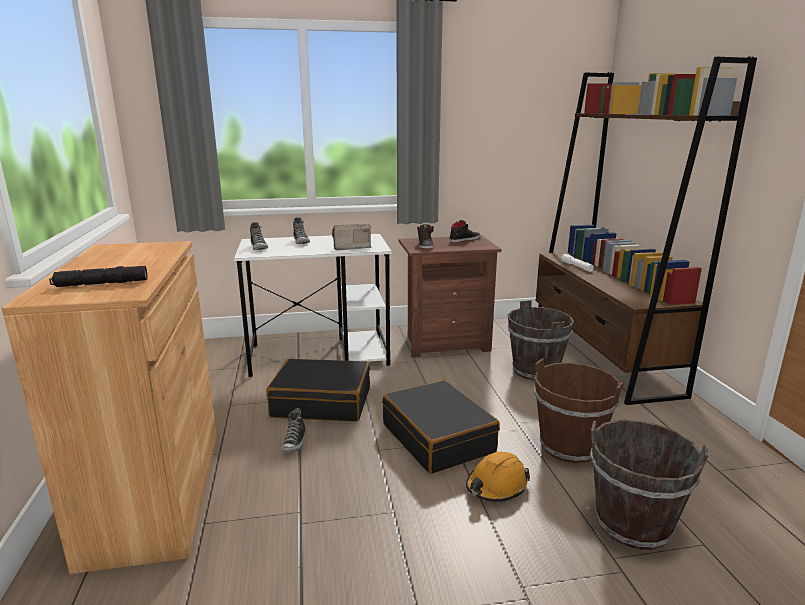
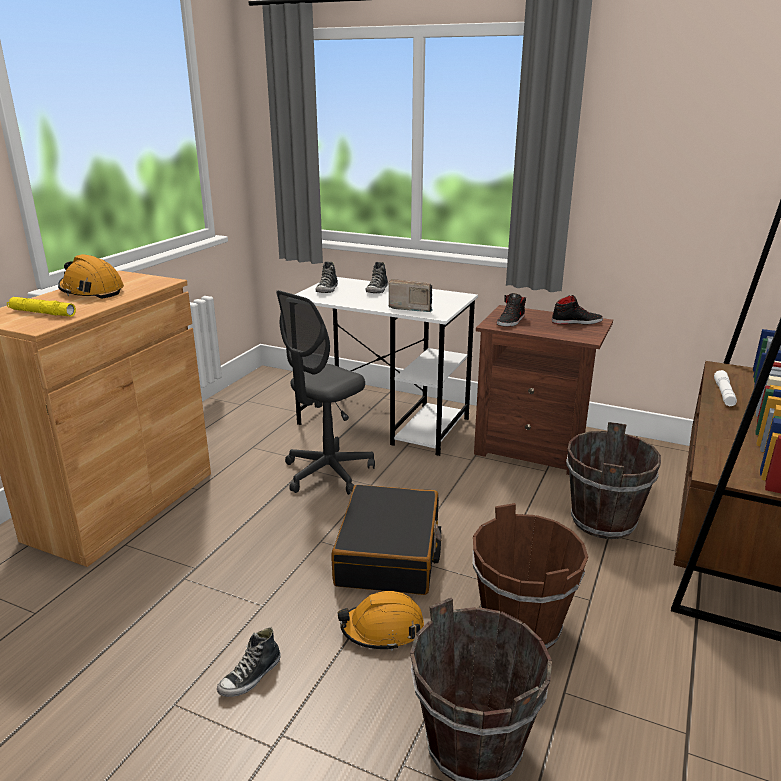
camera: 35 degrees right, 5 degrees up
(101, 284) = (42, 313): black flashlight -> yellow flashlight
(110, 261) = (91, 291): none -> orange hard hat
(294, 442) = (261, 503): shoe -> shoe (251, 677)
(322, 402) = (328, 473): black suitcase -> grey office chair

